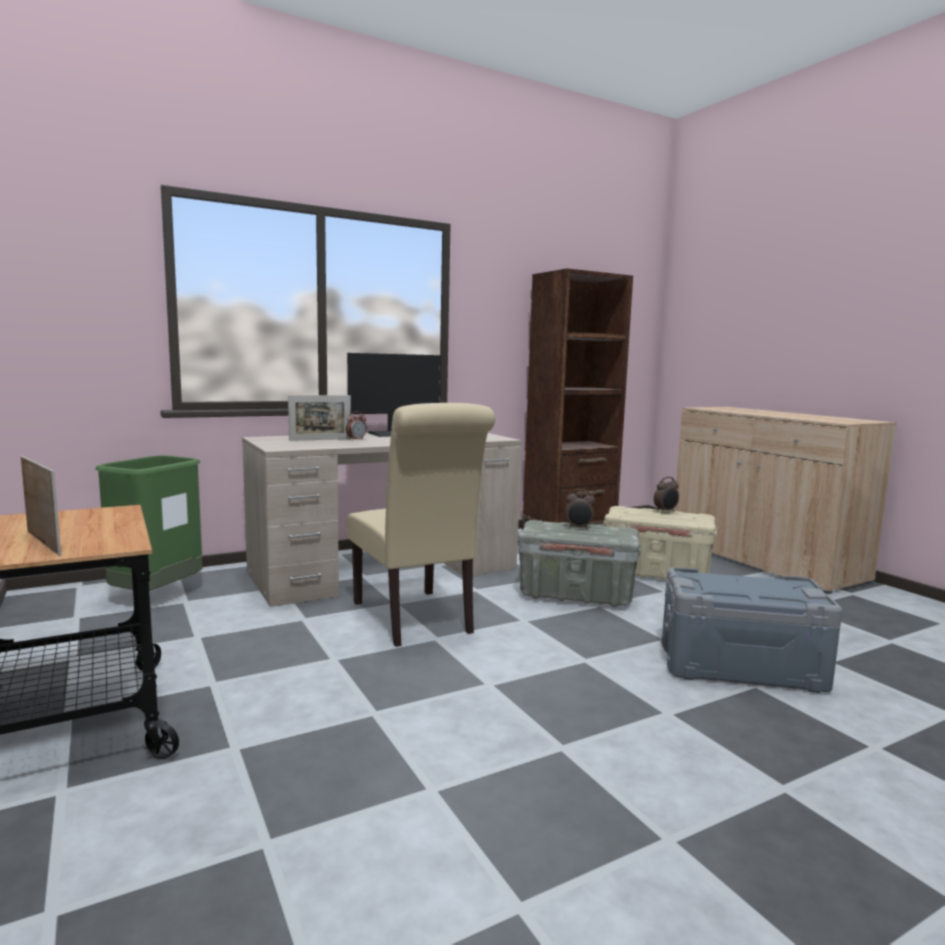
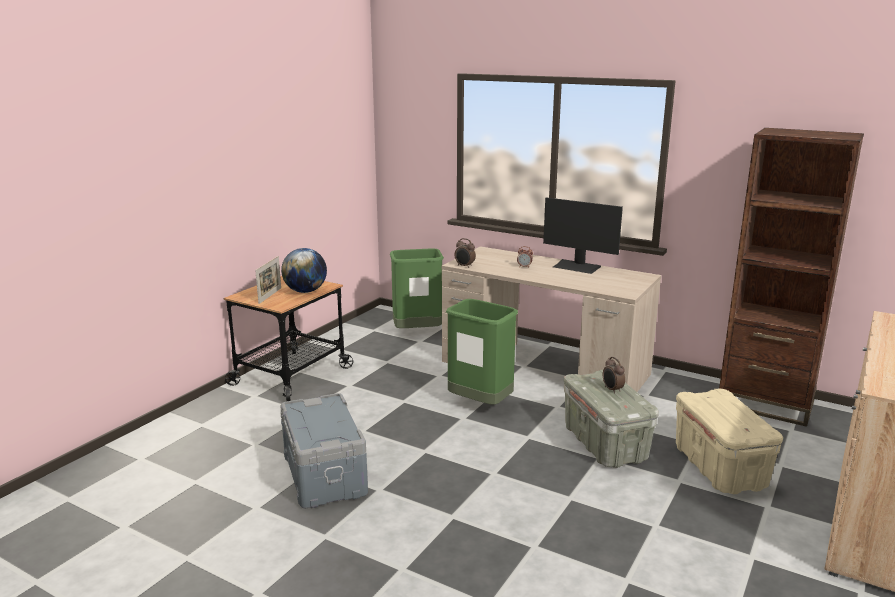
camera: 60 degrees right, 10 degrees up
(101, 523) = (305, 291): none -> globe
(320, 439) = (506, 261): picture frame -> none
(416, 620) = (480, 404): beige chair -> green trash can
(665, 511) = (744, 413): alarm clock -> alarm clock (464, 266)
(739, 665) = (563, 536): grey storage box -> grey storage box (325, 474)

